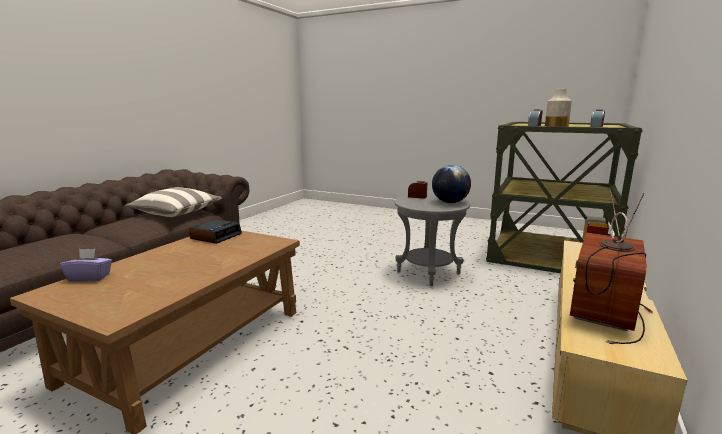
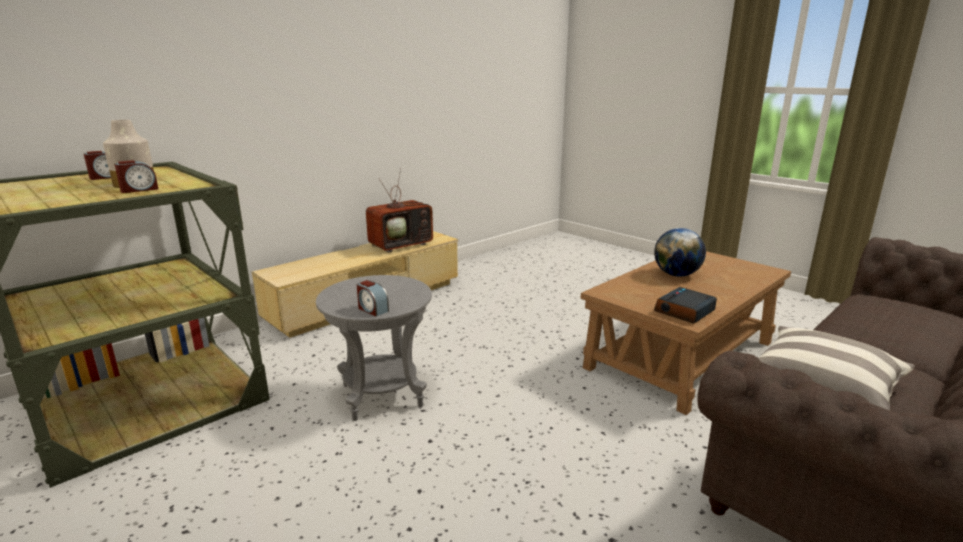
camera: 160 degrees left, 5 degrees up
(90, 277) = (756, 278): purple tissue box -> none
(450, 202) = (355, 289): globe -> globe (676, 274)

